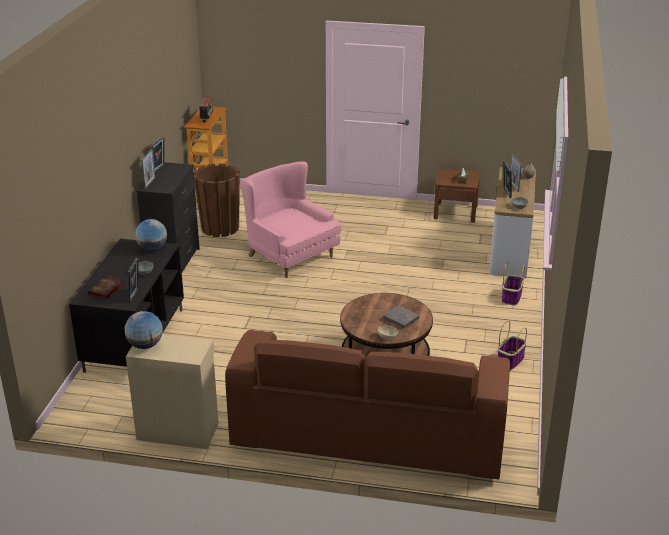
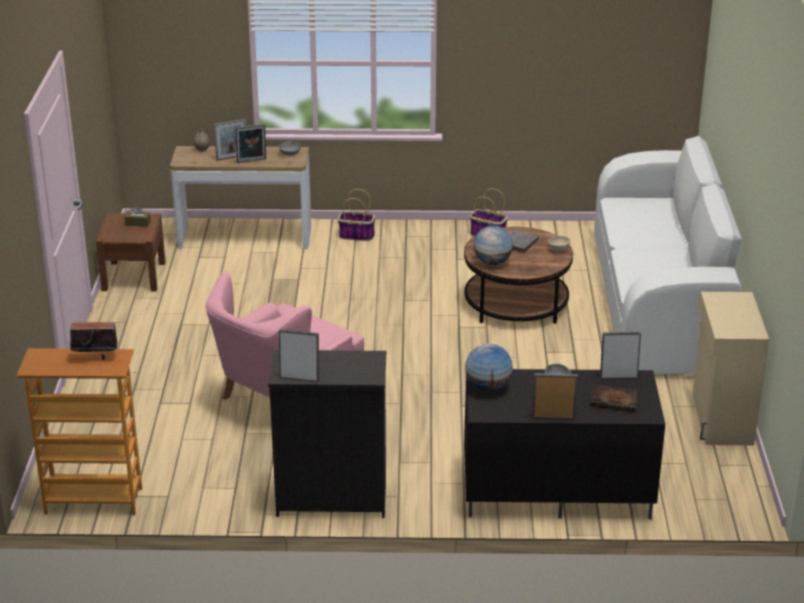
camera: 100 degrees left, 0 degrees up
(145, 345) = (741, 330): globe -> globe (492, 262)
(149, 183) = (355, 376): picture frame -> picture frame (553, 418)
(220, 228) = (204, 473): brown planter -> none
(368, 436) = (658, 303): brown sofa -> white sofa

